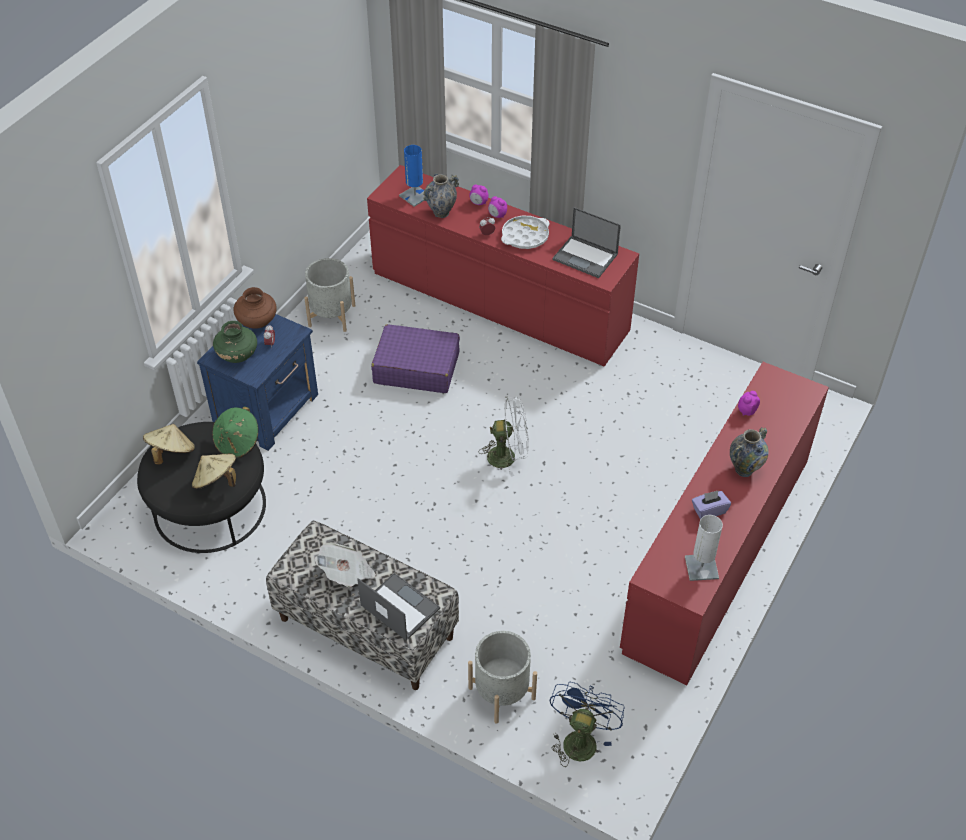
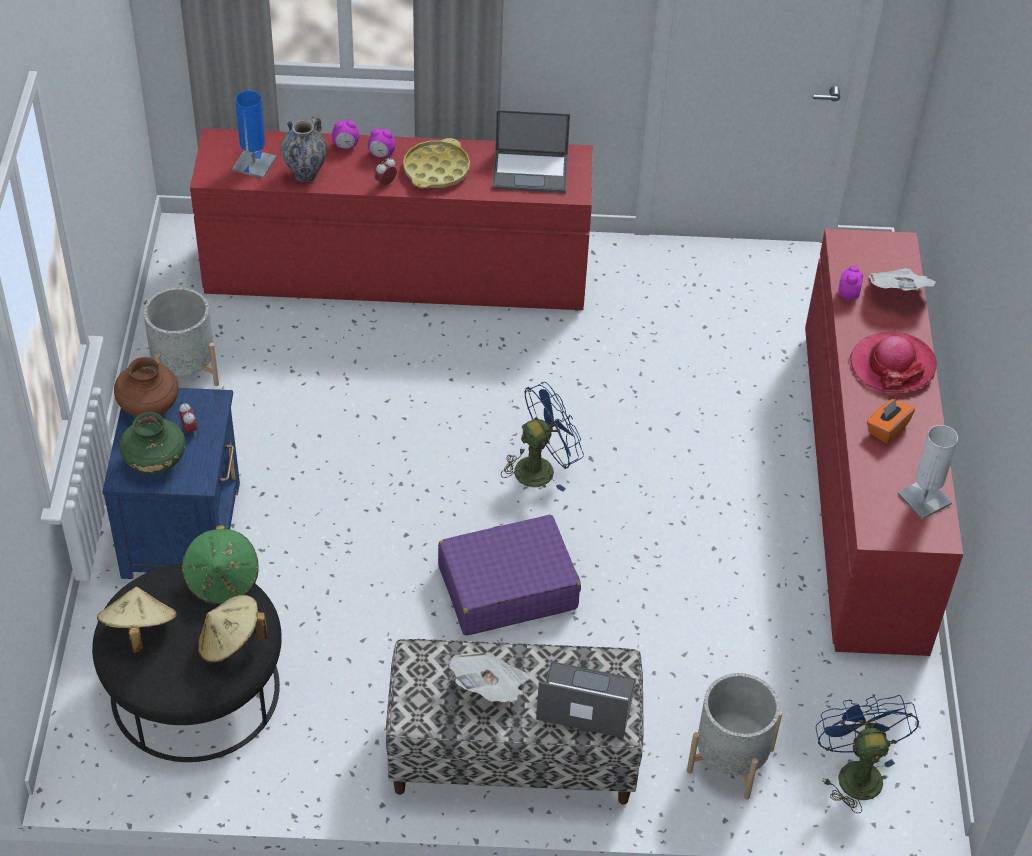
camera: 30 degrees left, 0 degrees up
(416, 368) = (347, 399): purple suitcase -> purple suitcase (507, 587)
(508, 456) = (541, 467): white fan -> blue fan
(525, 236) = (436, 170): white tray -> yellow tray
(709, 510) = (887, 429): purple tissue box -> orange tissue box
(744, 469) = (892, 365): vase -> hat
(785, 422) = (898, 292): none -> newspaper

